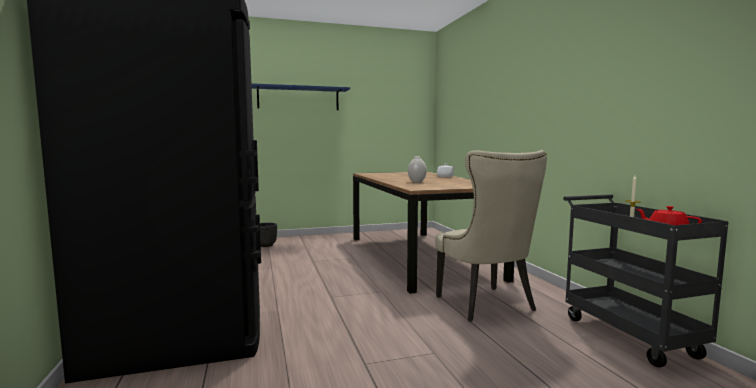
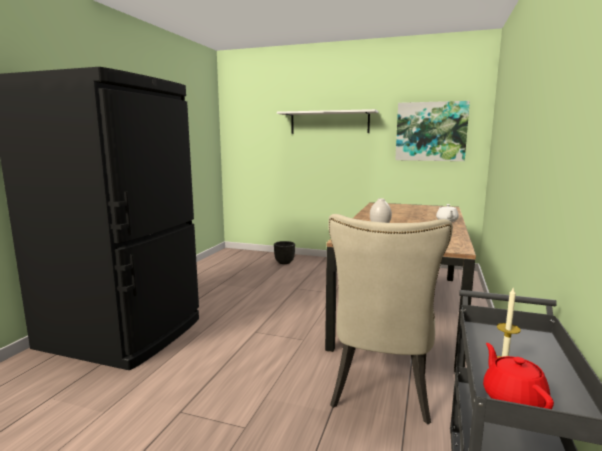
camera: 35 degrees right, 5 degrees up
(298, 98) = (329, 122): blue shelf -> white shelf
(390, 110) = (431, 131): none -> picture

